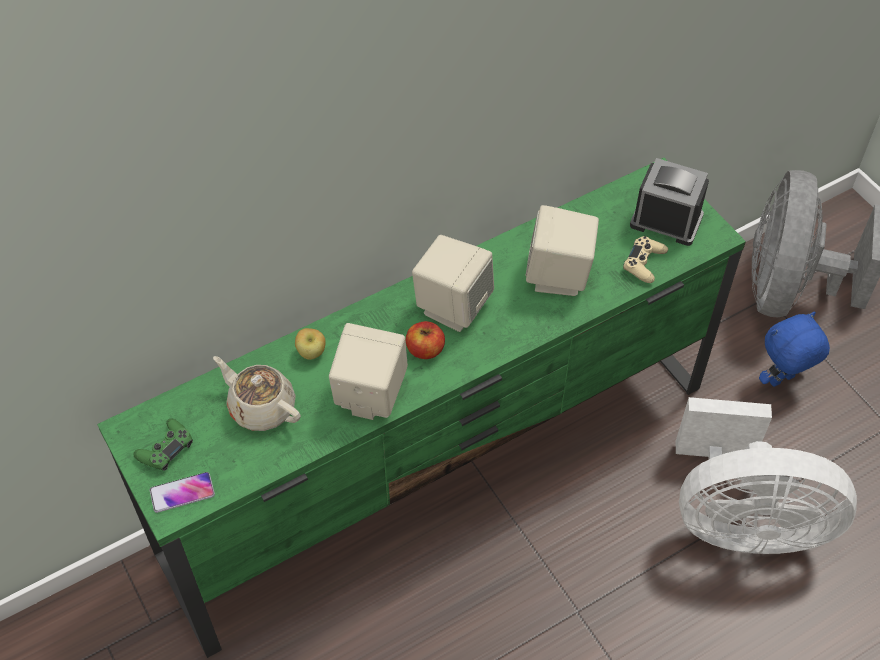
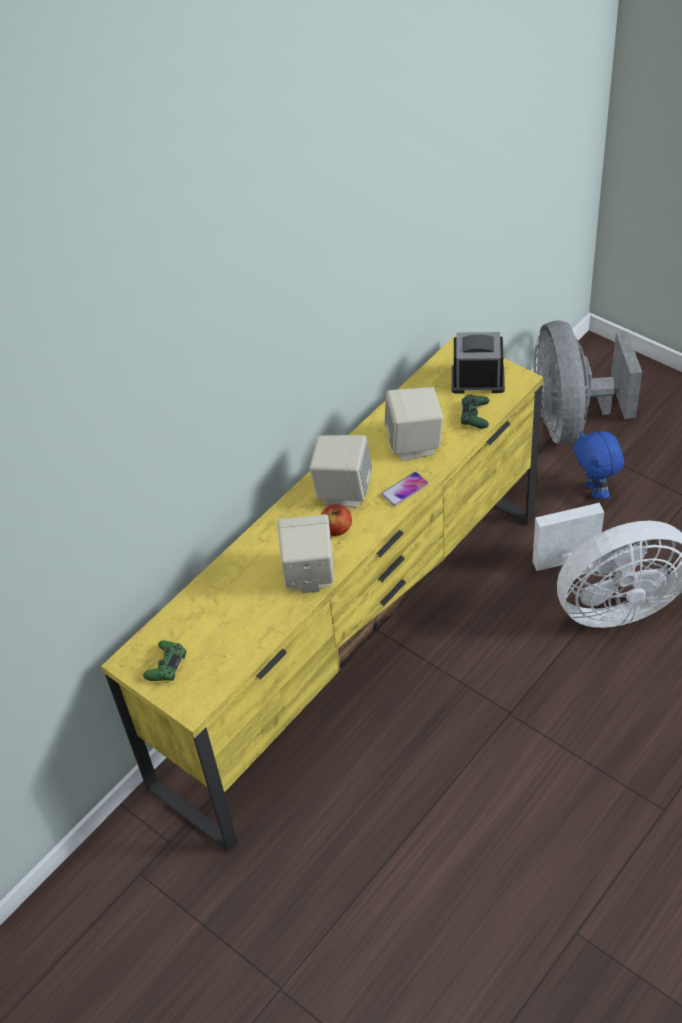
camera: 15 degrees left, 5 degrees down
(182, 493) = (195, 692): phone -> phone (405, 489)
(261, 407) = (227, 611): beige teapot -> none
(311, 353) = (248, 559): apple -> none
(441, 467) = (355, 643): green tv stand -> yellow tv stand
(644, 263) = (475, 415): beige game controller -> green game controller
(782, 381) = (595, 491): blue plush toy -> blue plush toy turned 60 degrees counterclockwise

